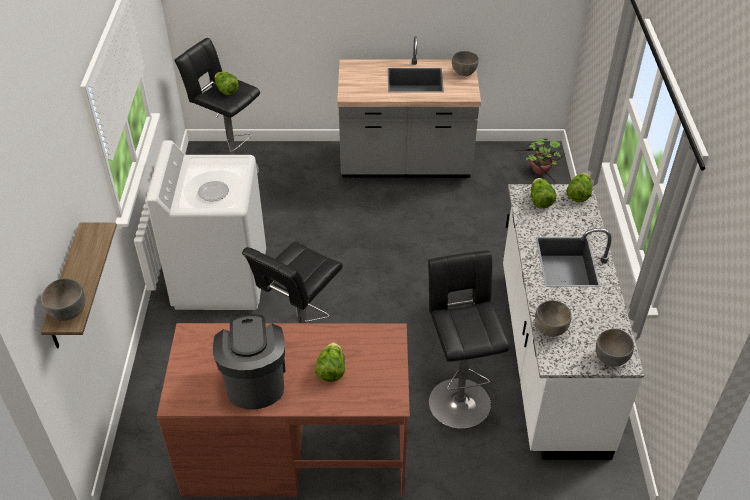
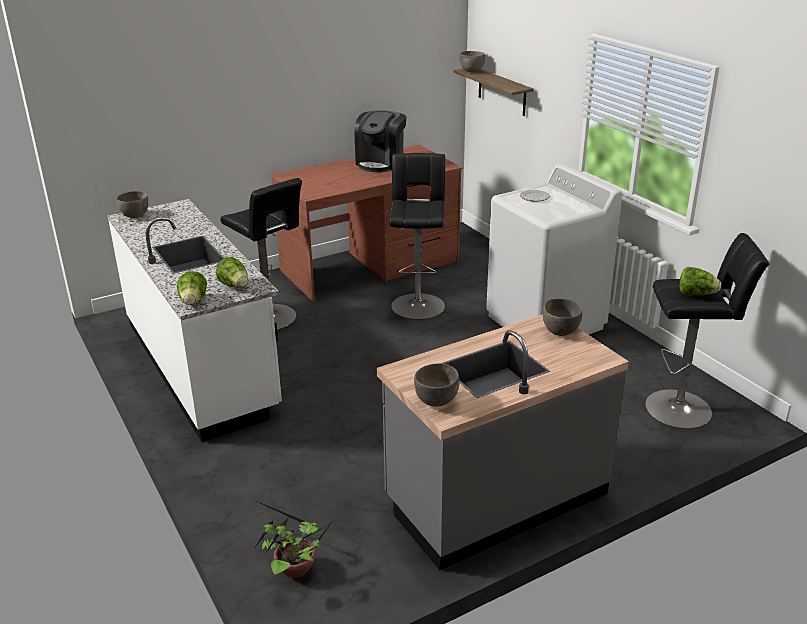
camera: 150 degrees right, 15 degrees down
(254, 380) = (381, 163): coffee machine -> coffee machine turned 60 degrees clockwise
(331, 370) = (337, 175): lettuce -> none
(550, 329) = (189, 217): grey bowl -> grey bowl (560, 331)

